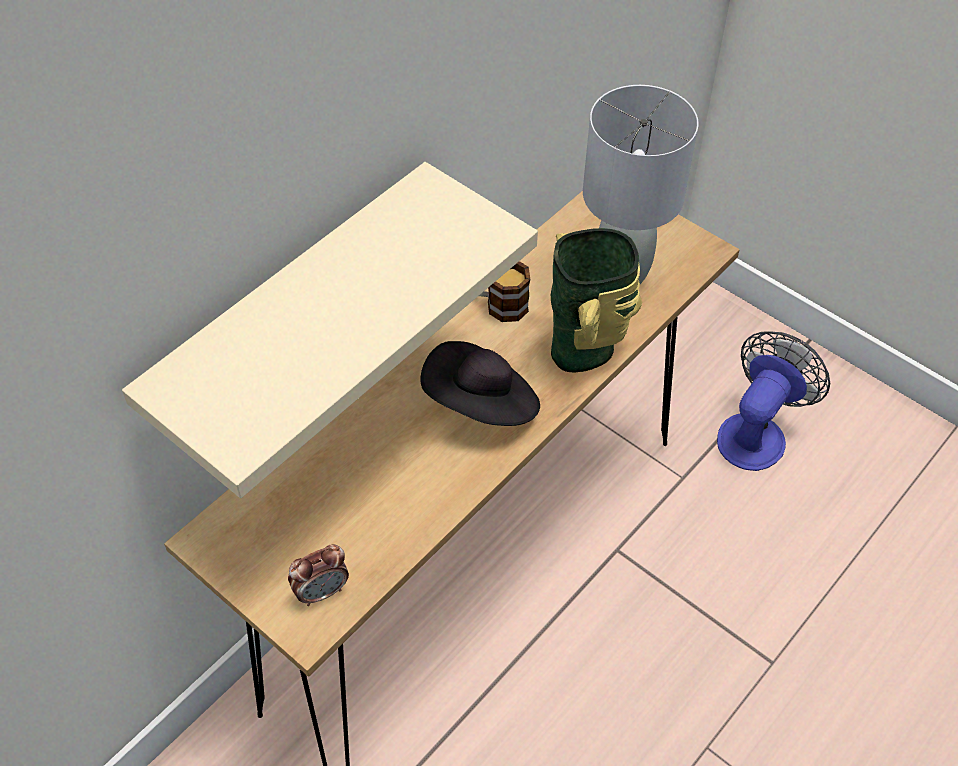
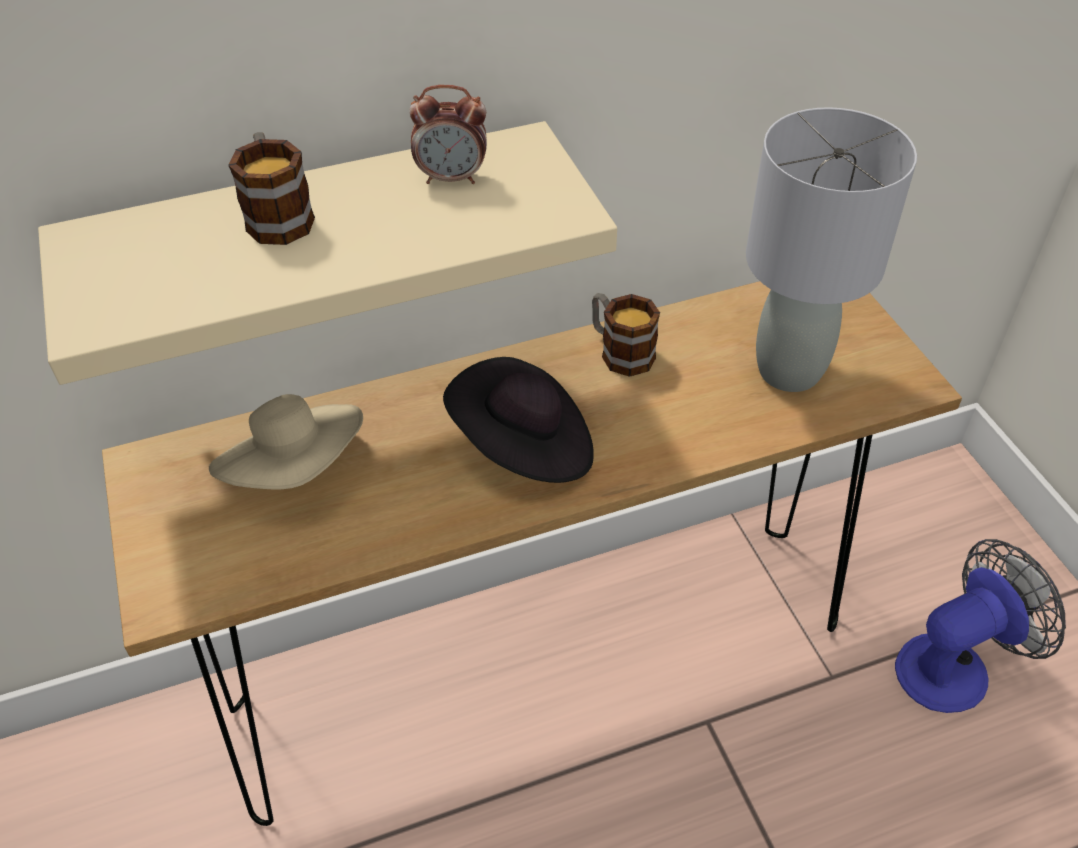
camera: 30 degrees right, 5 degrees down
(299, 310) = (278, 215): none -> mug
(322, 591) = (205, 569): alarm clock -> alarm clock (452, 178)
(331, 491) = (297, 470): none -> beige hat
(586, 349) = (688, 436): vase -> none

